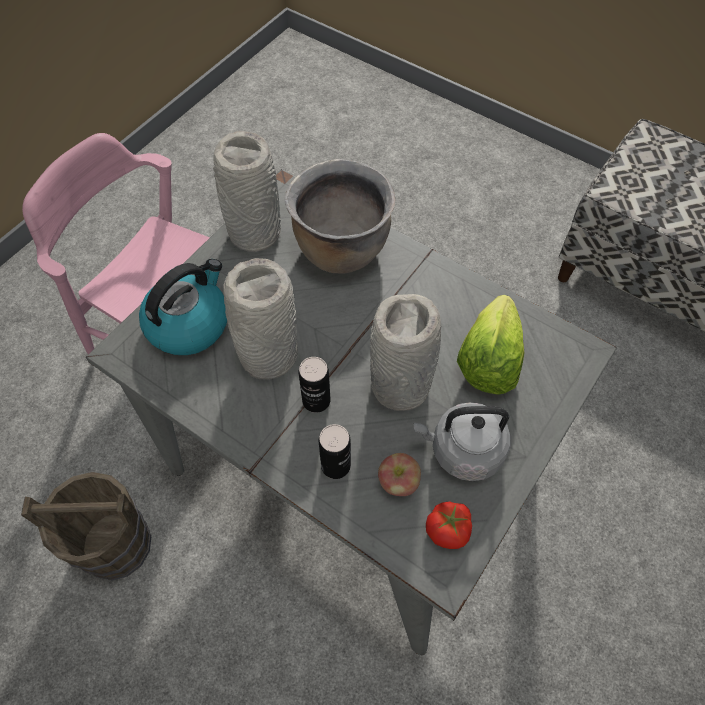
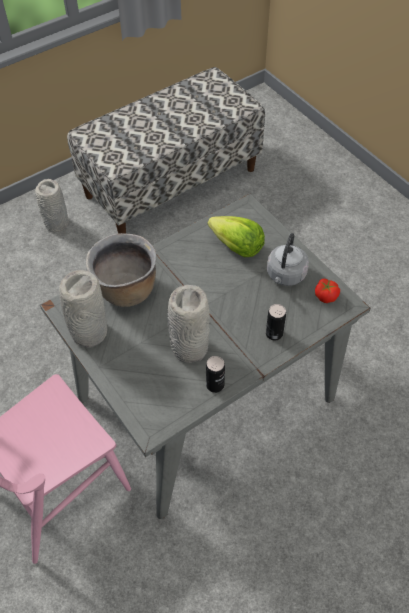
camera: 70 degrees left, 5 degrees down
(116, 544) = (204, 571): brown bucket -> none
(189, 323) = (146, 386): kettle -> none
(316, 400) = (230, 332): can -> can (215, 385)
(398, 482) = (293, 308): apple -> none
(401, 385) = (235, 289): grey vase -> grey vase (56, 223)

